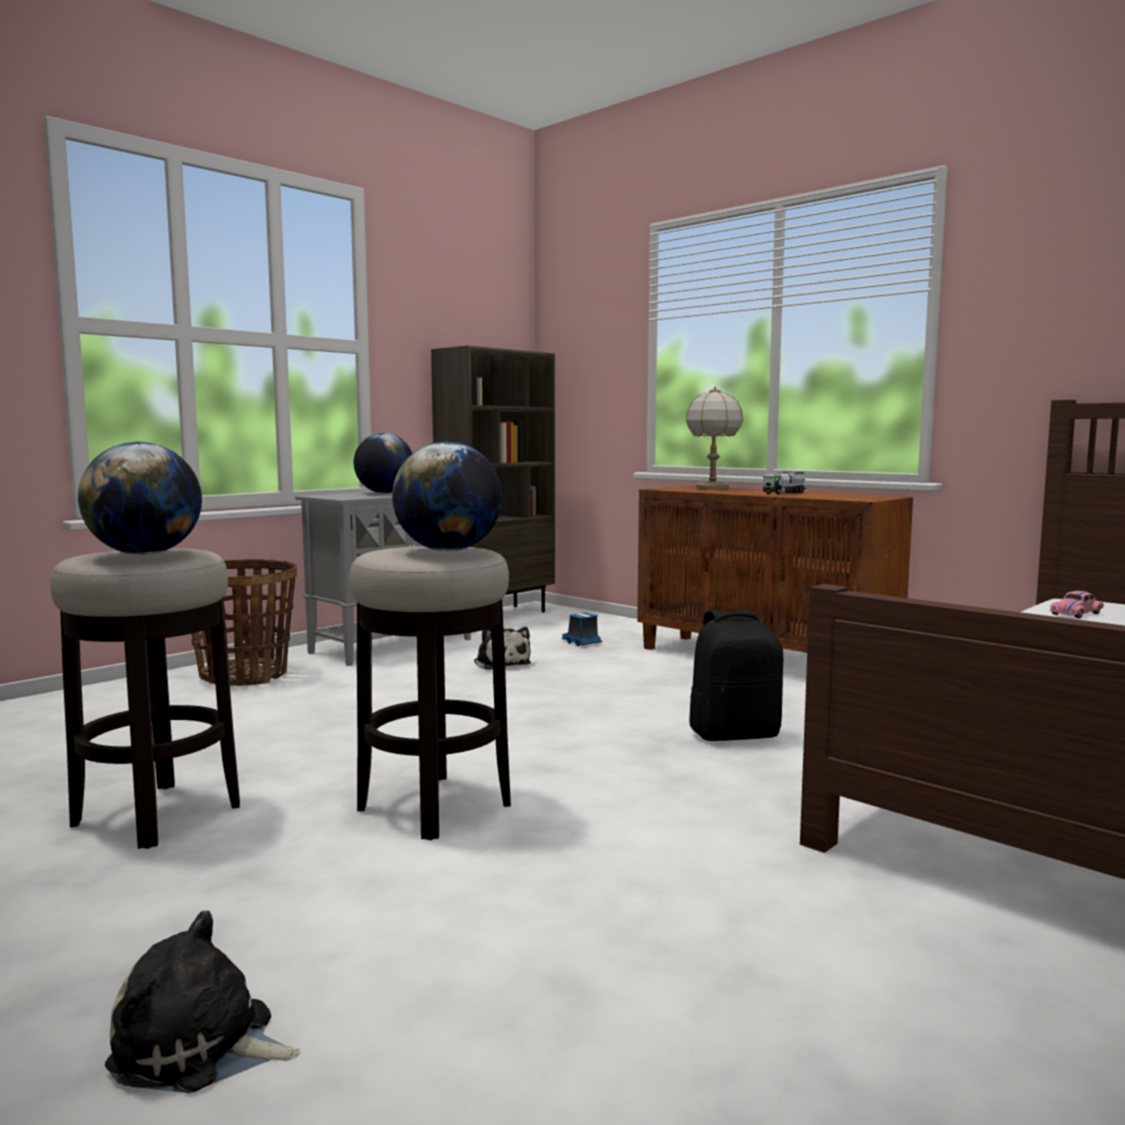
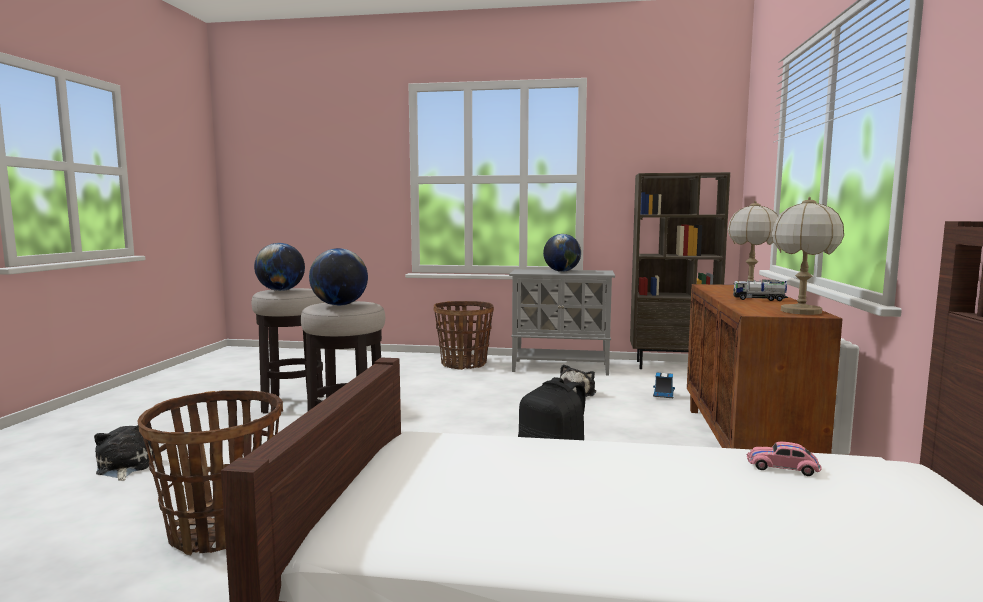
camera: 55 degrees right, 0 degrees up
(694, 960) = (221, 529): none -> basket
(870, 496) = (801, 311): none -> table lamp

